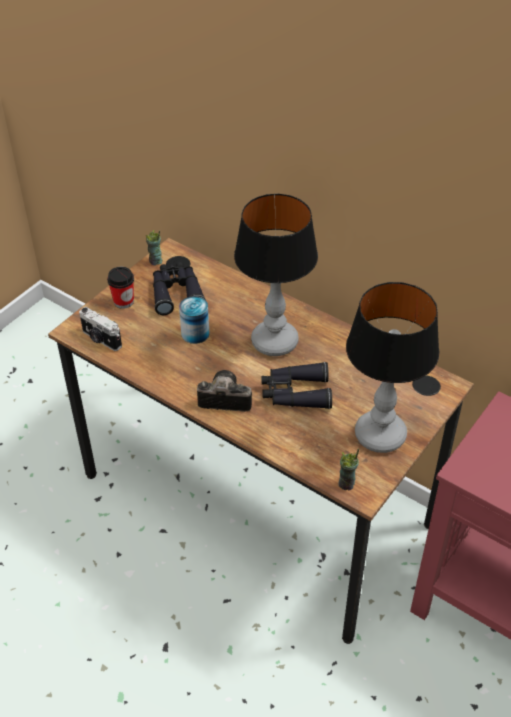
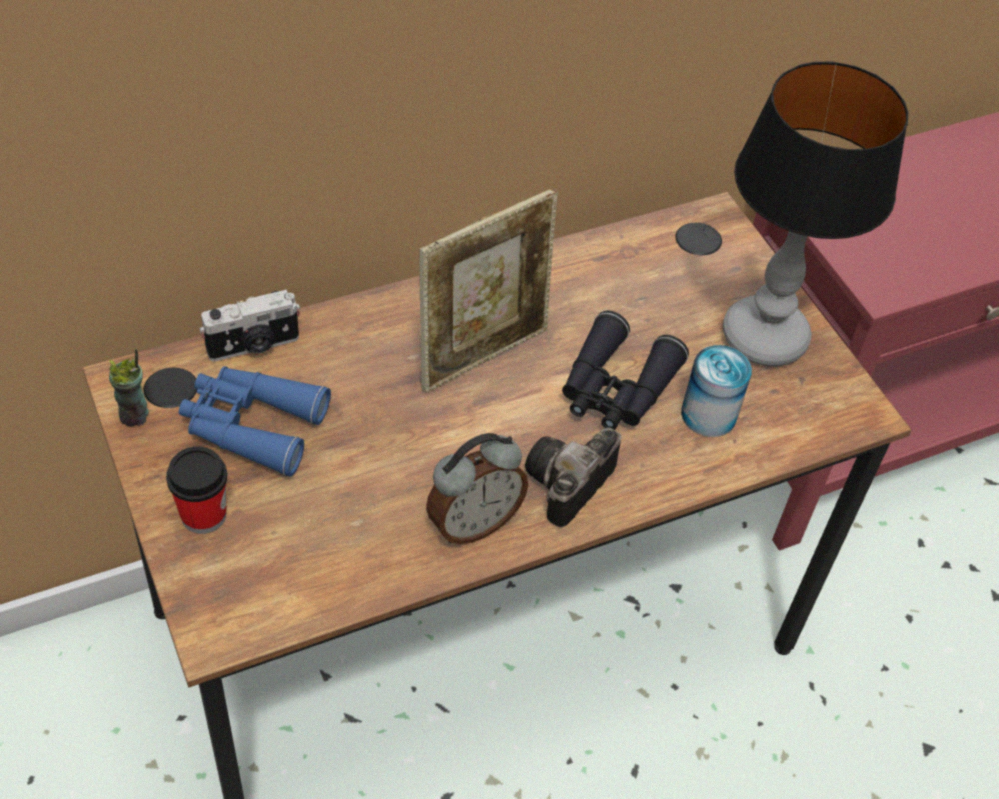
camera: 65 degrees left, 5 degrees up
(101, 339) = (280, 598): camera -> camera (254, 346)
(176, 293) = (251, 425): black binoculars -> blue binoculars
(179, 378) = (473, 523): none -> alarm clock
(195, 333) = (379, 449): can -> can (708, 414)
(275, 341) = (482, 354): table lamp -> picture frame
(347, 484) = (836, 423): cup -> none

